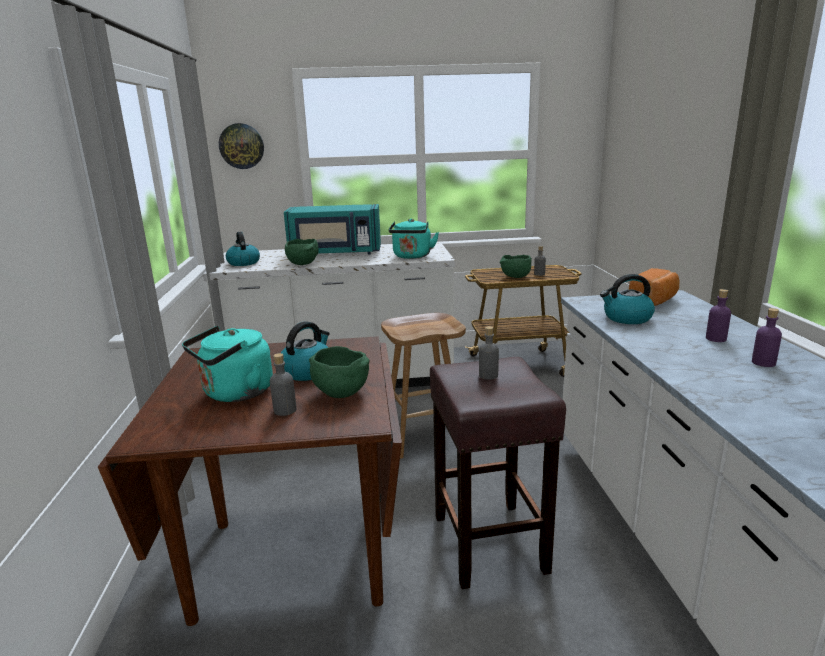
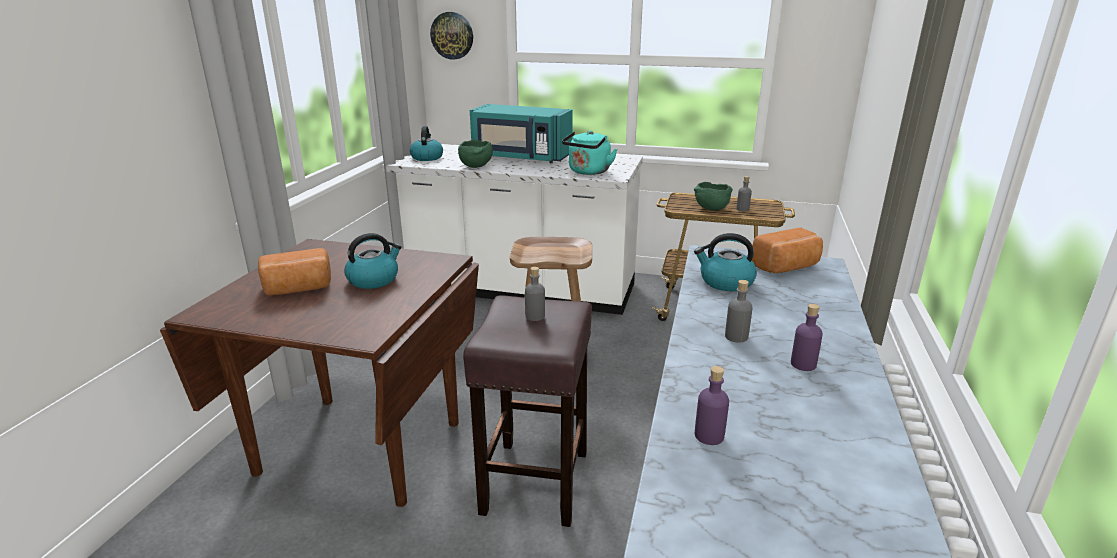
camera: 20 degrees right, 5 degrees up
(235, 393) = (298, 289): turquoise kettle -> bread
(285, 410) = (318, 312): grey bottle -> grey bottle (736, 337)
(339, 393) = (374, 306): green bowl -> none
(716, 339) = (791, 325): purple bottle -> purple bottle (709, 435)

